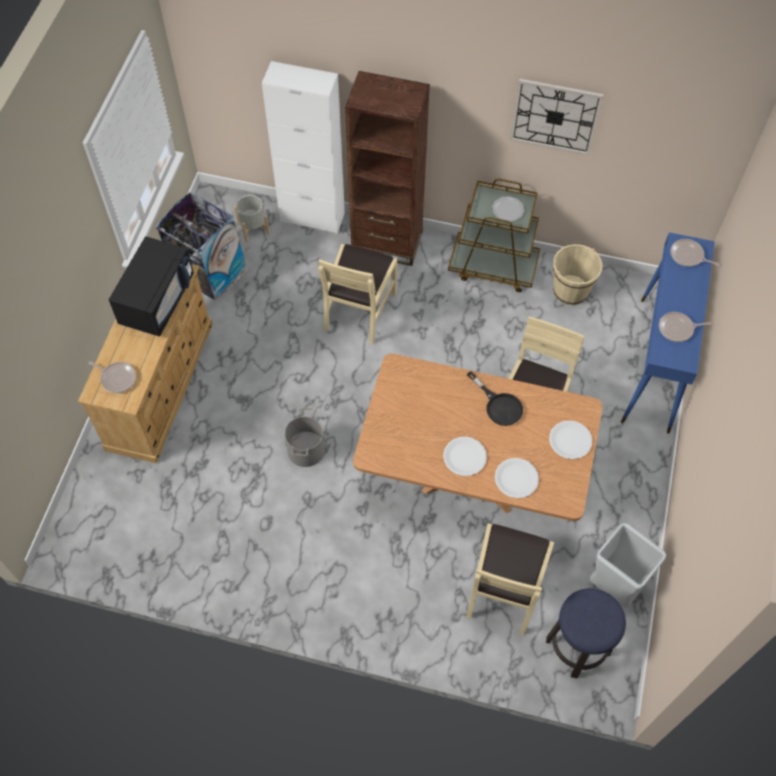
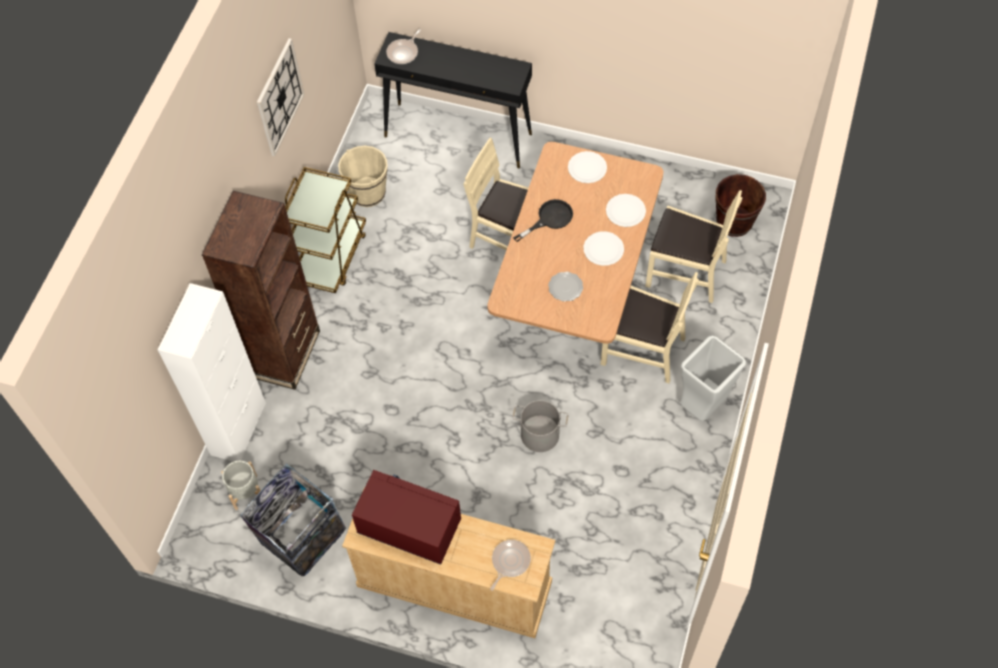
camera: 85 degrees left, 0 degrees up
(157, 300) = (408, 528): black microwave -> red microwave
(359, 310) = (372, 383): beige chair -> beige chair (643, 350)
(508, 209) = (319, 195): plate -> plate (565, 287)
(578, 646) = (734, 222): stool -> brown bucket
(612, 588) = (680, 192): grey trash can -> grey trash can (703, 406)
(654, 365) = (459, 135): blue console table -> black console table
(677, 329) = (484, 70): frying pan -> none

